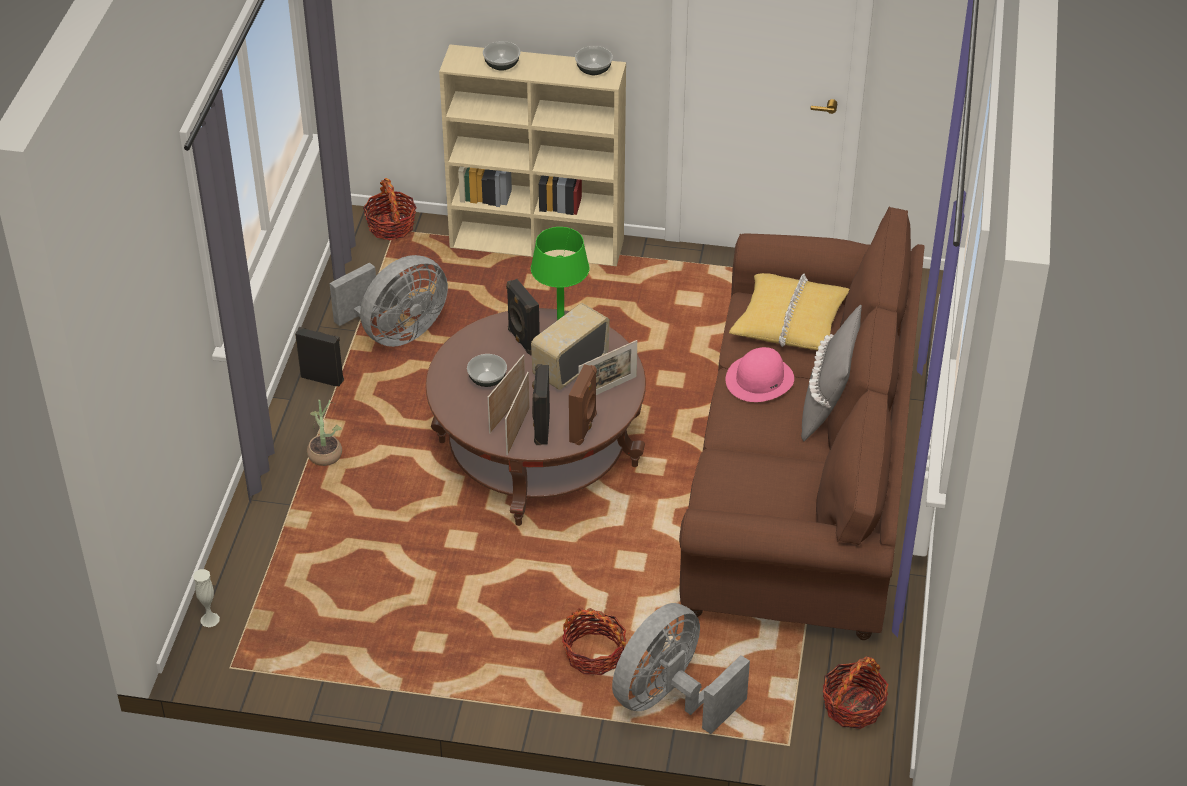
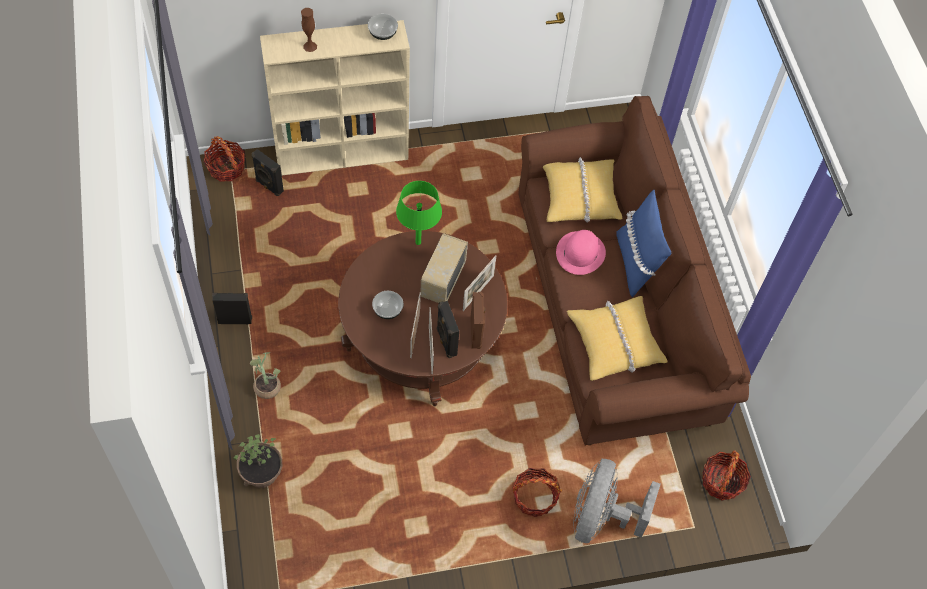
camera: 25 degrees left, 15 degrees up
(210, 619) = (246, 561): white vase -> none
(274, 538) = (262, 473): none -> potted plant
(396, 332) = (272, 263): grey fan -> none
(501, 65) = (310, 46): bowl -> brown vase
(522, 341) = (398, 267): black speaker -> black speaker (269, 186)
(754, 480) = (615, 342): none -> yellow pillow
(827, 408) = (636, 263): grey pillow -> blue pillow

